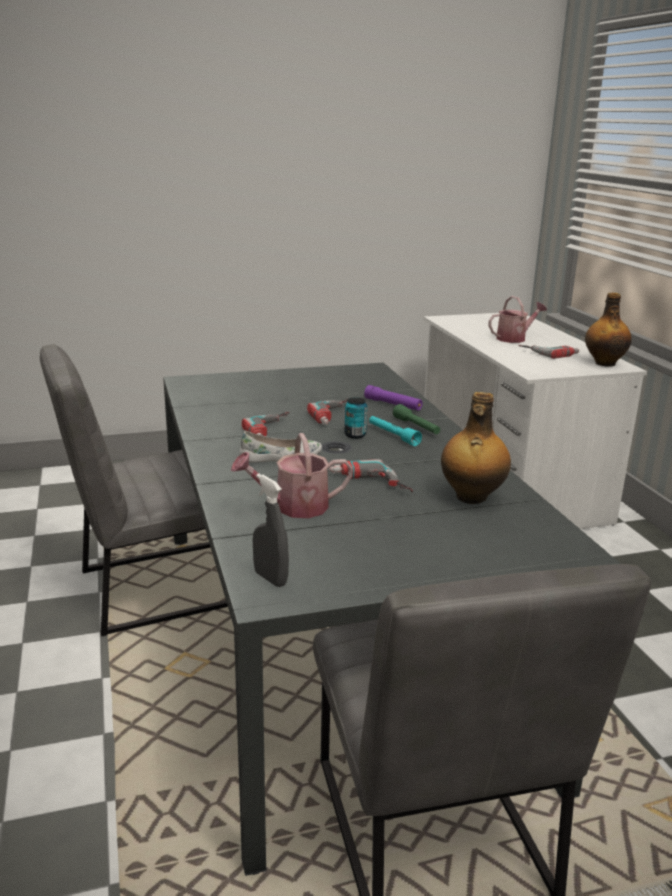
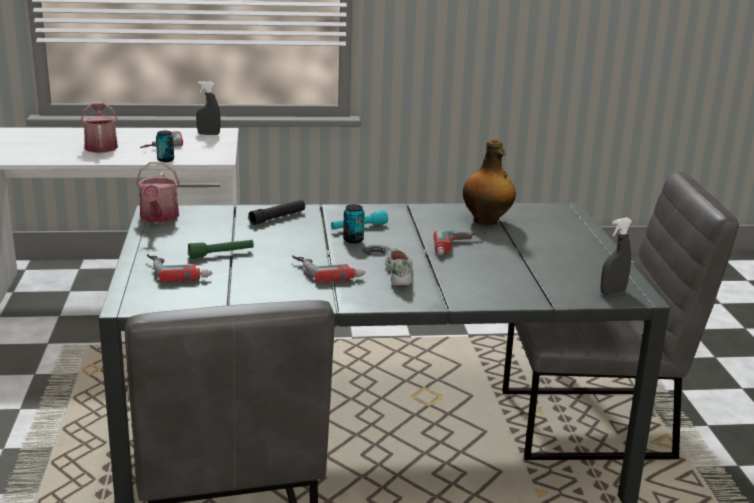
camera: 80 degrees left, 0 degrees up
(293, 507) = (500, 276): watering can -> watering can (158, 218)
(337, 416) = (297, 241): power drill -> power drill (179, 270)
(393, 404) = (277, 217): purple flashlight -> black flashlight
(416, 427) = (340, 217): green flashlight -> green flashlight (221, 254)
(506, 358) = (165, 160): none -> can
(604, 363) = (208, 134): bottle -> grey spray bottle

